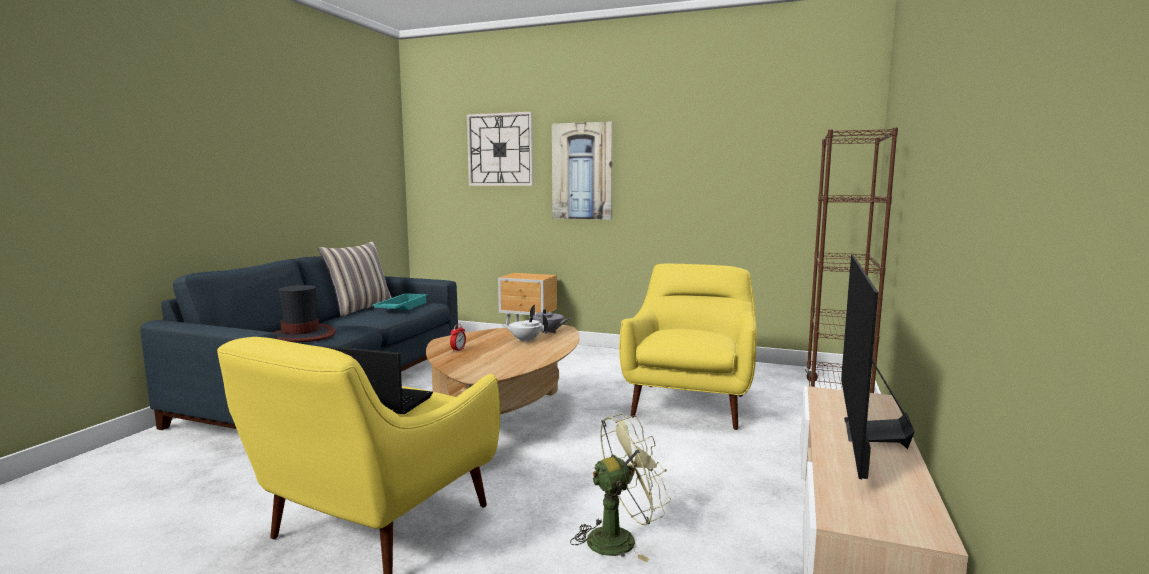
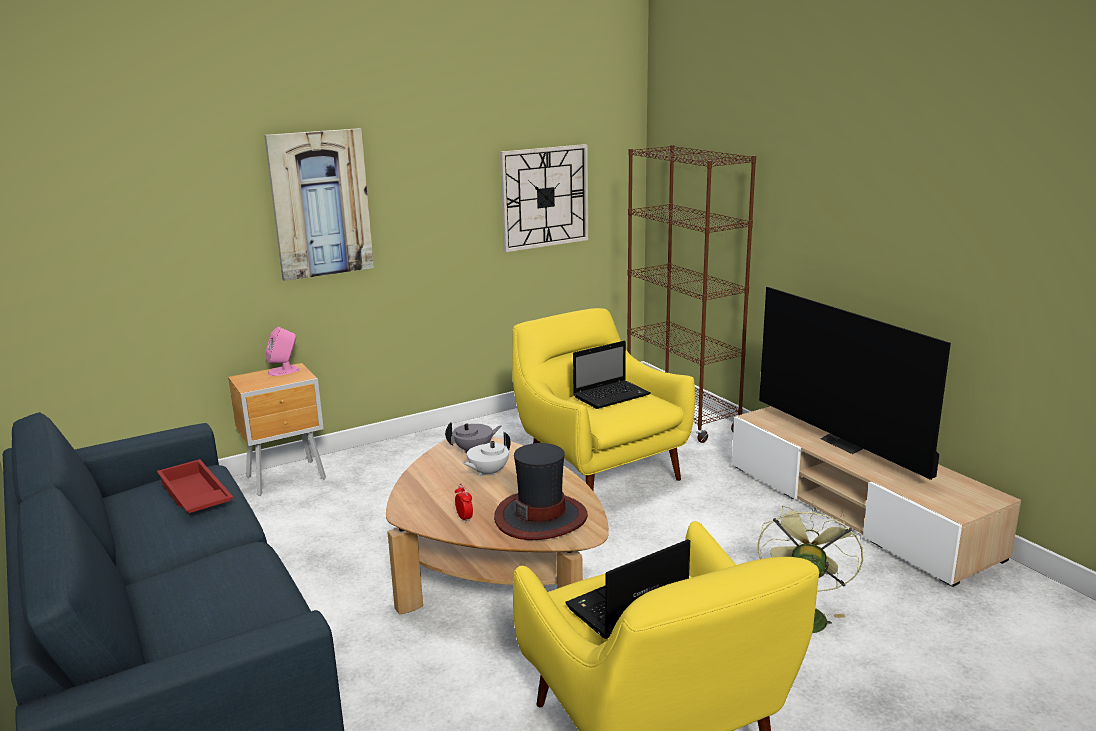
camera: 50 degrees left, 10 degrees up
(301, 336) = (228, 604): hat -> hat (541, 517)
(360, 309) = (117, 526): pillow -> none
(400, 307) = (193, 496): turquoise tray -> red tray
(500, 149) = (170, 182): wall clock -> wall clock (544, 197)
(539, 275) = (284, 371): none -> pink speaker
(695, 332) = (612, 395): none -> laptop

